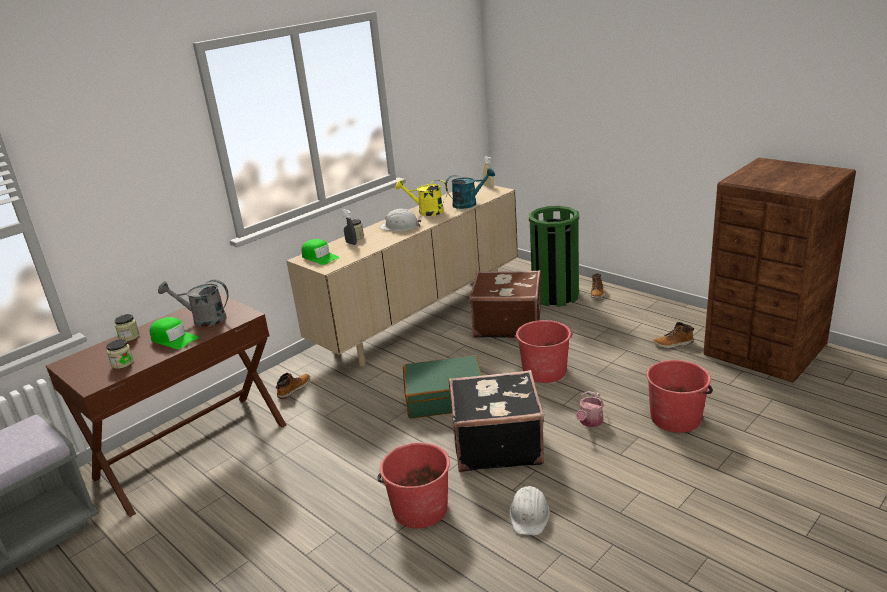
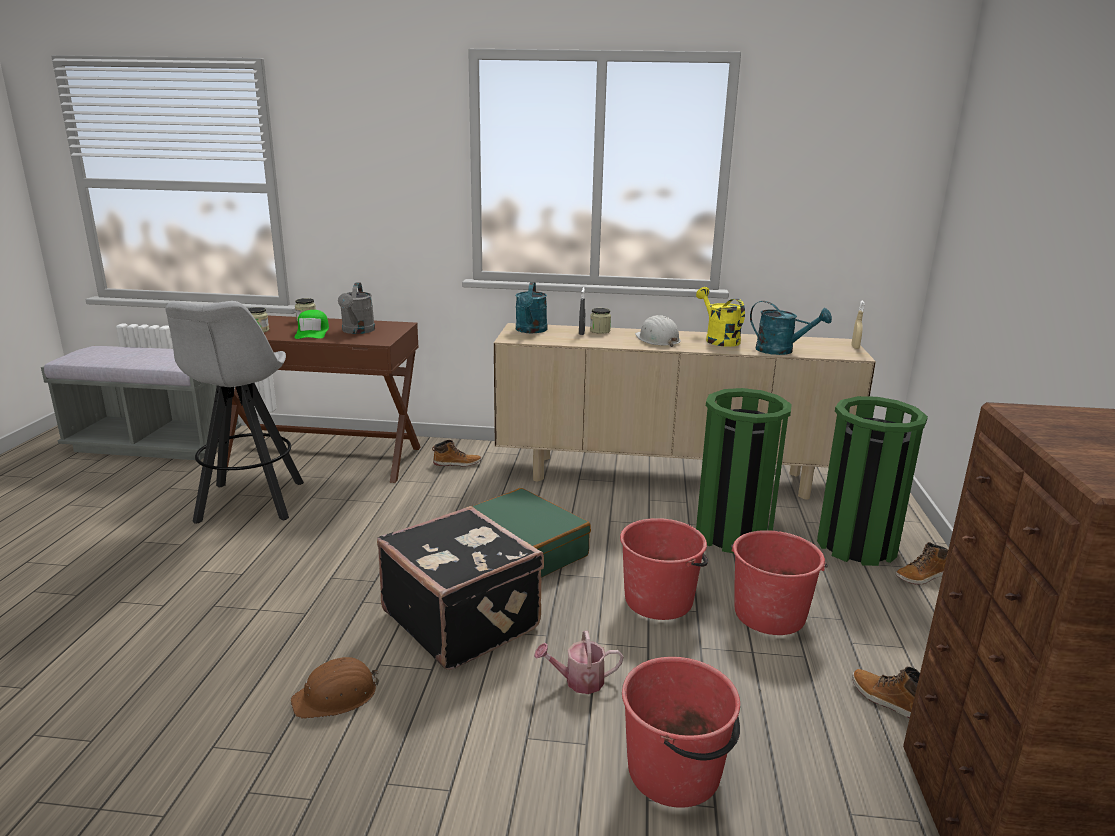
camera: 50 degrees right, 5 degrees down
(203, 320) = (357, 331): grey watering can -> grey watering can turned 150 degrees counterclockwise
(222, 508) = (249, 503): none -> grey stool
(319, 257) = (530, 331): green cap -> turquoise watering can
(419, 509) = (304, 609): red bucket -> red bucket (769, 614)
(507, 324) = (733, 534): brown suitcase -> green trash can
(529, 515) = (336, 696): white hard hat -> brown hard hat

